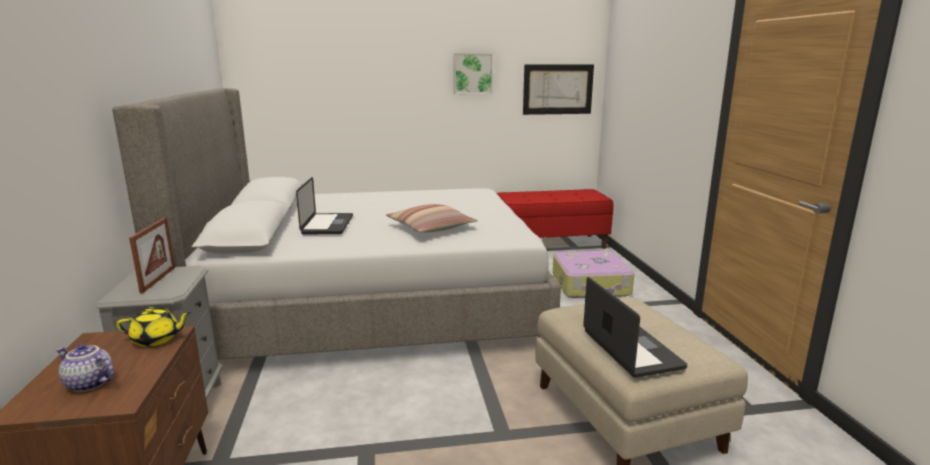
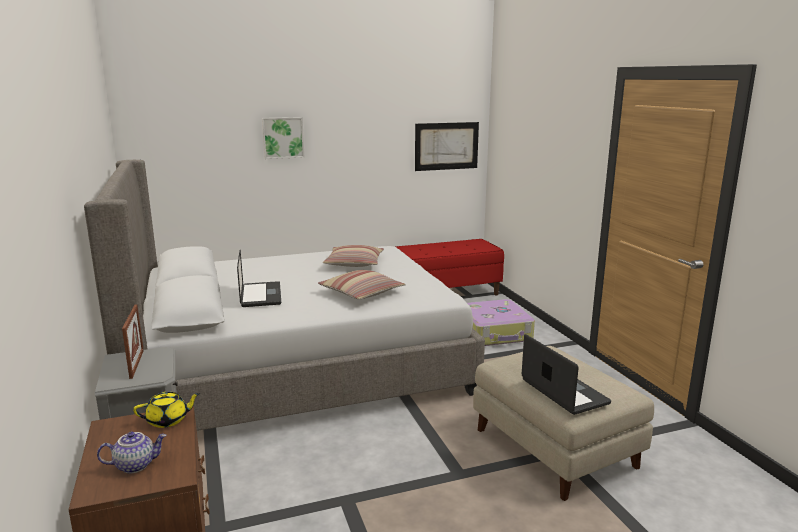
camera: 10 degrees left, 0 degrees up
(88, 384) = (135, 465): teapot -> teapot turned 150 degrees clockwise
(440, 201) = (354, 263): none -> pillow
(472, 73) = (367, 133): picture -> picture (283, 137)

